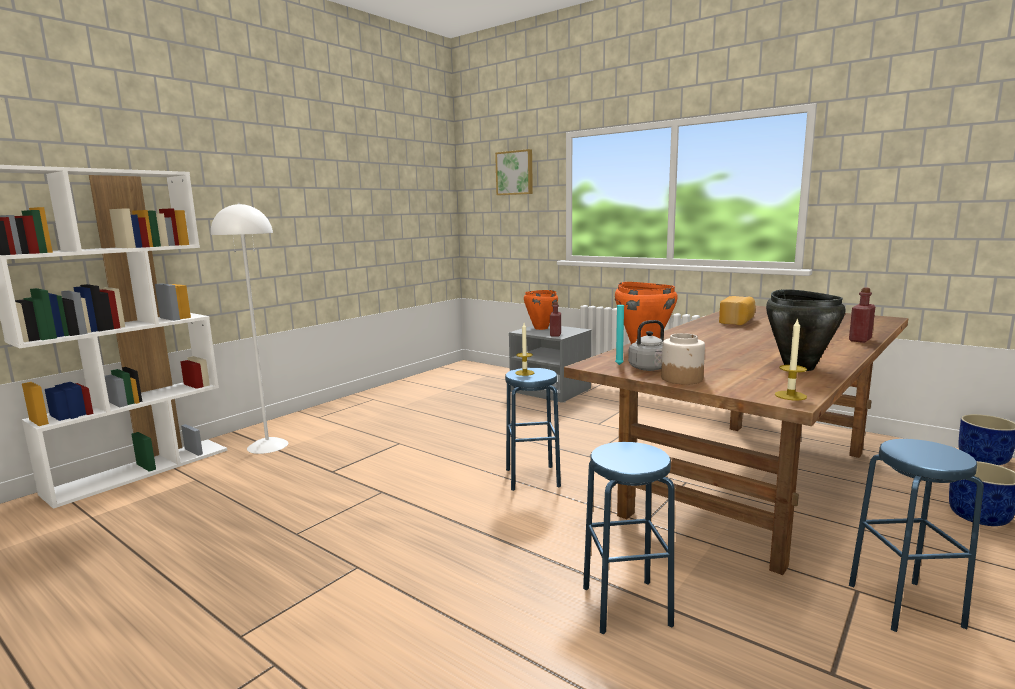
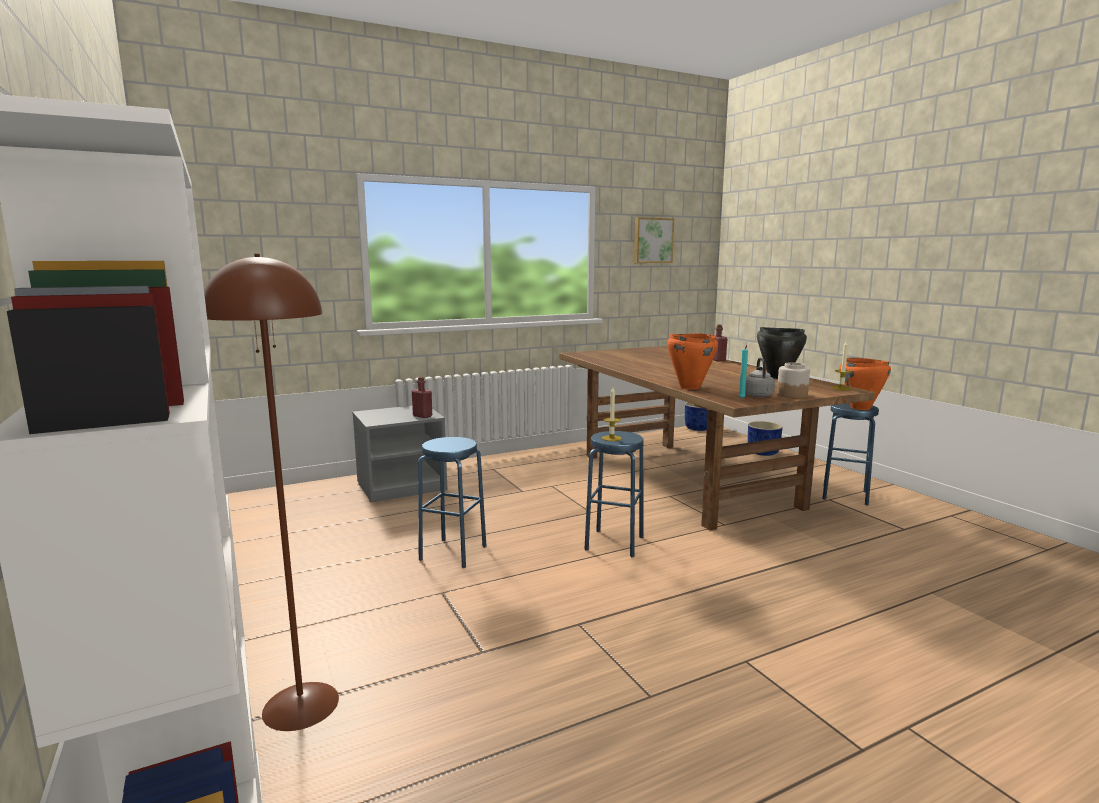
camera: 65 degrees left, 0 degrees up
(268, 445) = (300, 705): white floor lamp -> brown floor lamp
(515, 173) = (273, 216): picture -> picture (652, 240)
(540, 328) = (378, 415): orange cooking pot -> orange cooking pot (860, 408)
(626, 606) = (835, 559): blue stool -> blue stool (453, 553)
(737, 321) = (627, 362): bread -> none

